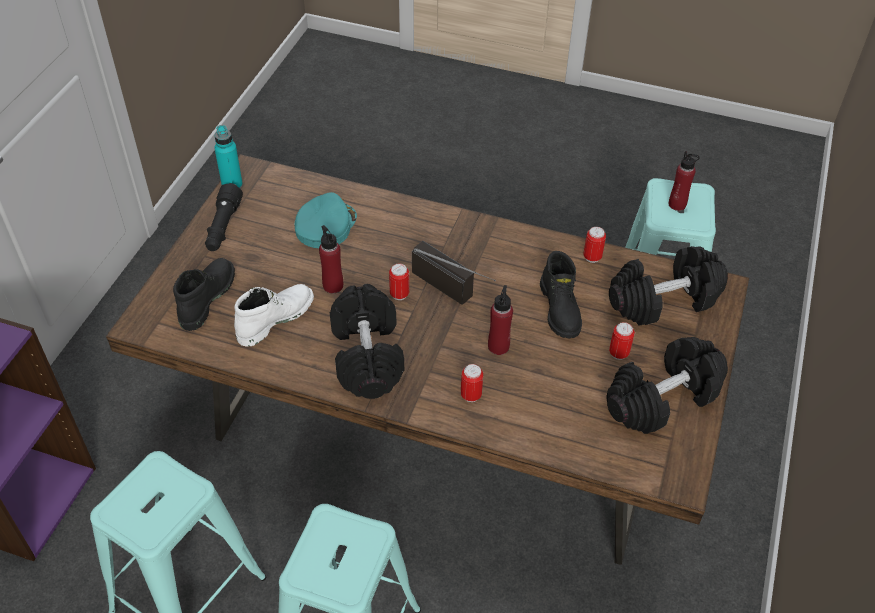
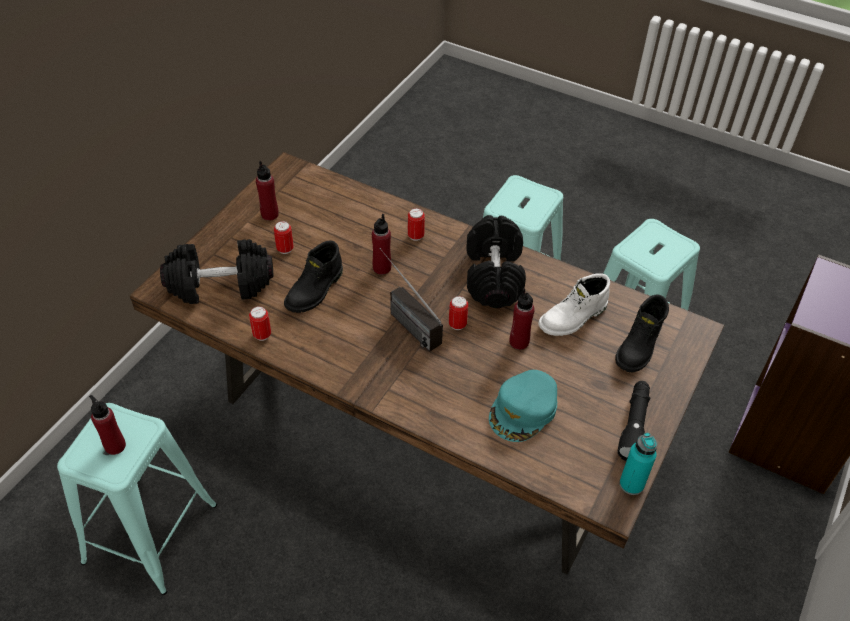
camera: 170 degrees left, 0 degrees up
(560, 309) = (315, 290): black boot -> black boot turned 150 degrees counterclockwise
(662, 398) = (270, 214): black dumbbell -> red bottle

